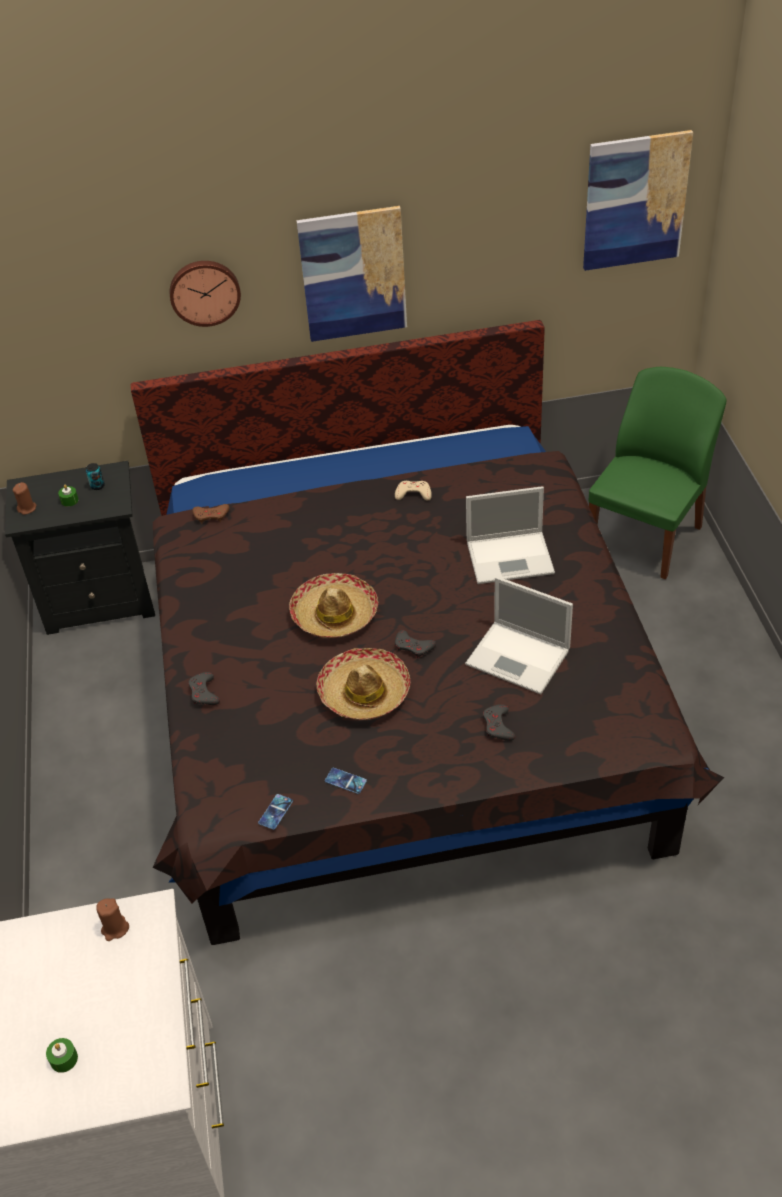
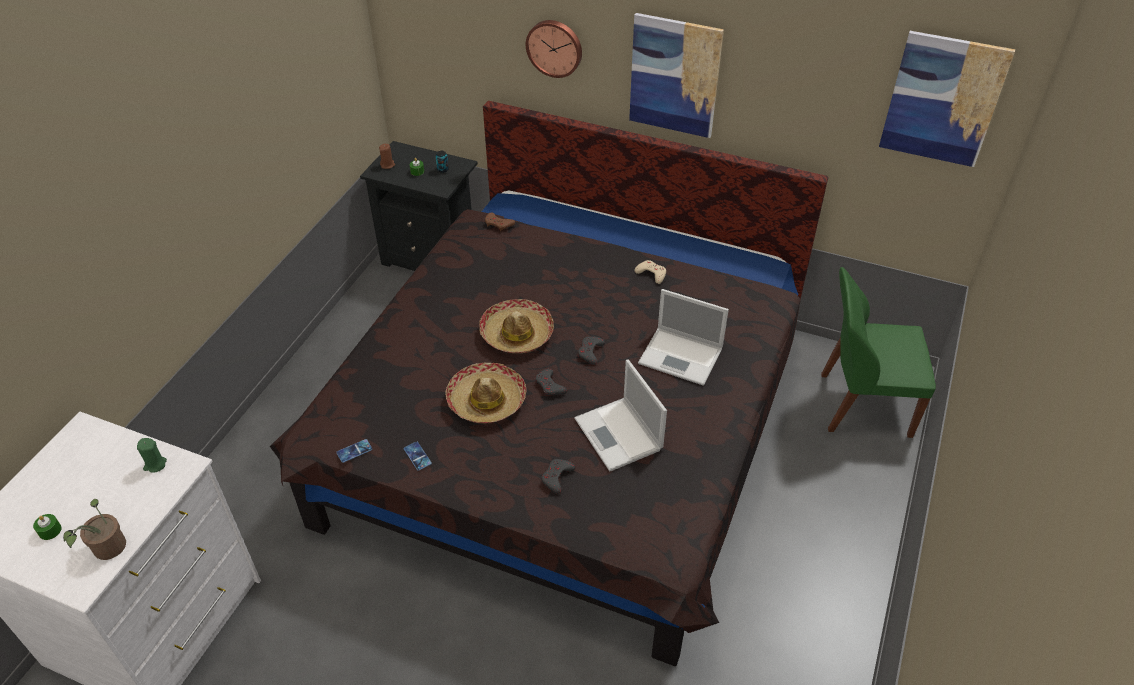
camera: 30 degrees right, 0 degrees up
(115, 929) = (155, 464): brown candle -> green candle
(152, 1037) = (107, 550): none -> potted plant
(204, 692) = (385, 343): grey game controller -> grey game controller (590, 352)
(646, 537) = (861, 404): green chair -> green chair turned 150 degrees counterclockwise

